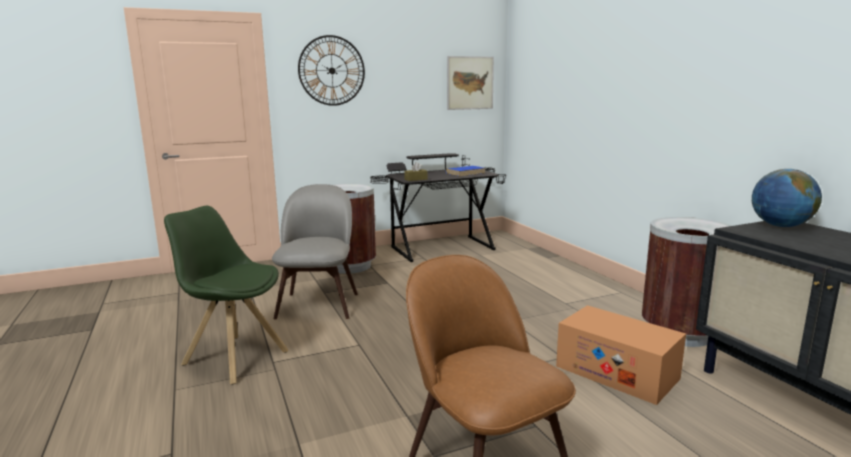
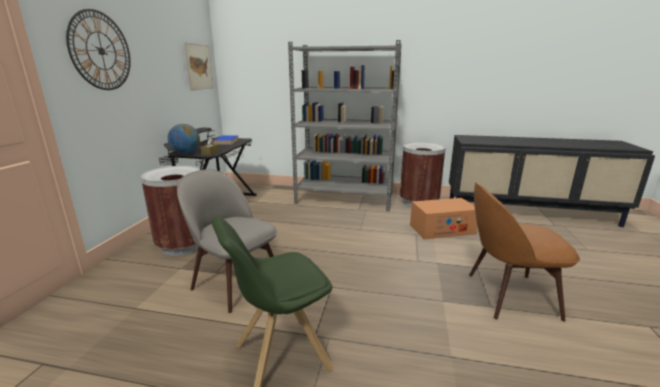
camera: 55 degrees left, 5 degrees up
(582, 287) = (345, 198): none -> grey bookcase
(780, 226) = (467, 137): globe -> globe (186, 153)

